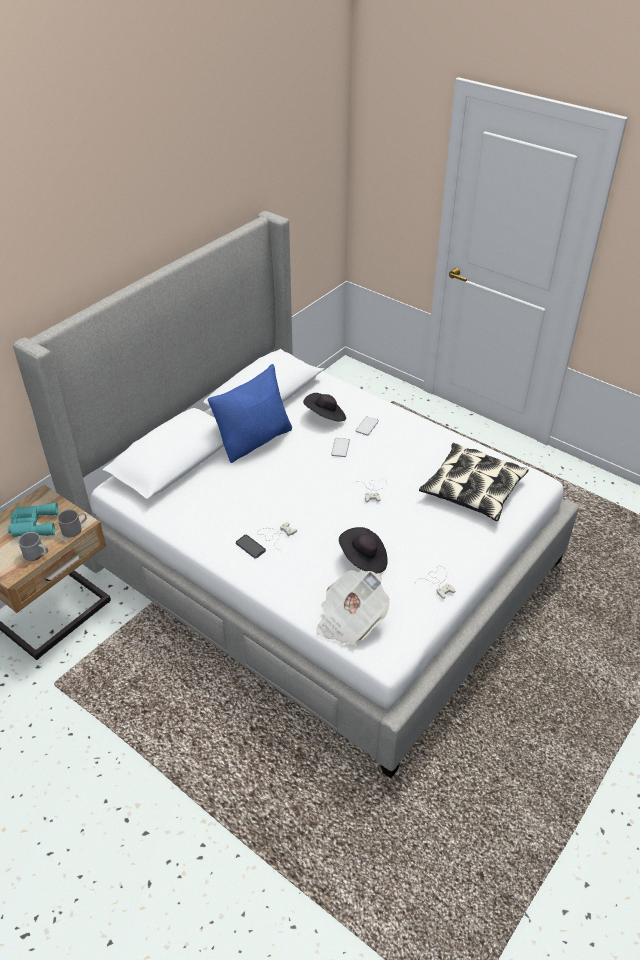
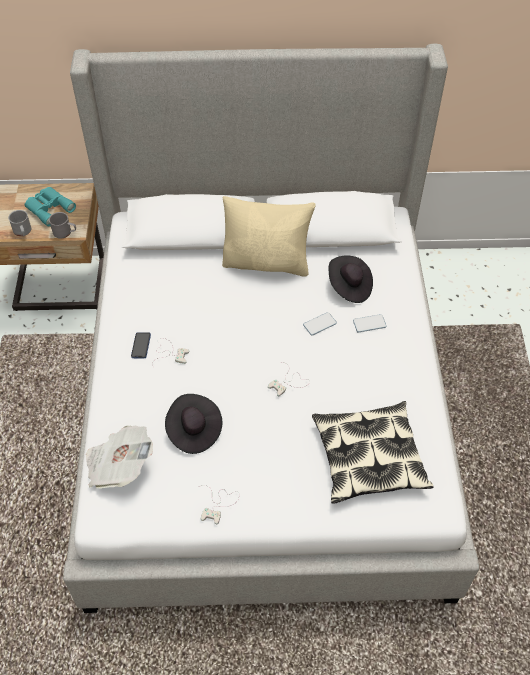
camera: 50 degrees right, 10 degrees up
(255, 440) = (267, 262): blue pillow -> beige pillow

